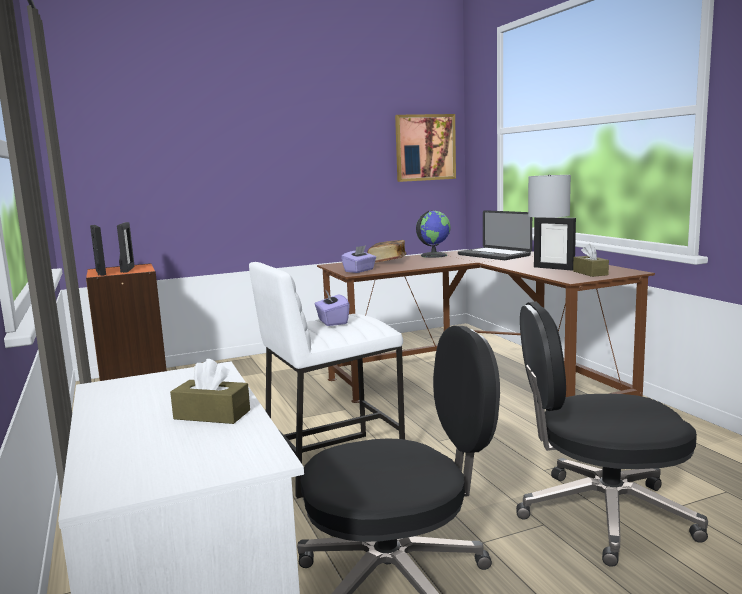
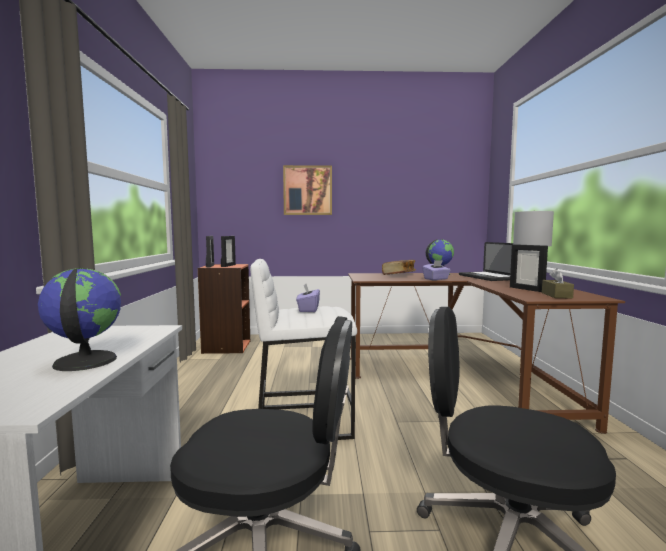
camera: 20 degrees right, 5 degrees down
(212, 415) = (84, 361): brown tissue box -> globe
(359, 270) = (369, 278): purple tissue box -> purple tissue box (436, 279)
(425, 147) = (455, 197): picture -> picture (307, 190)

